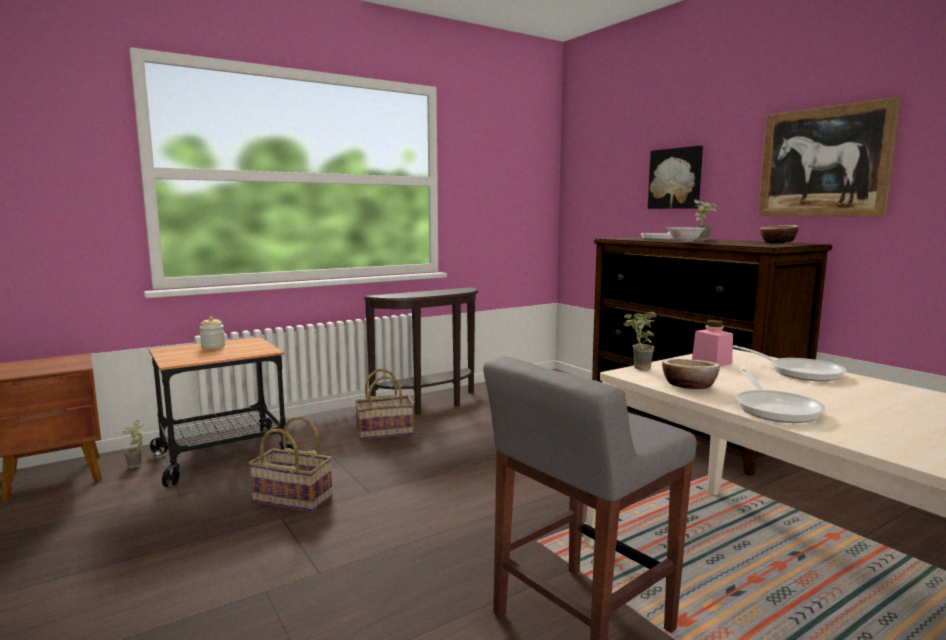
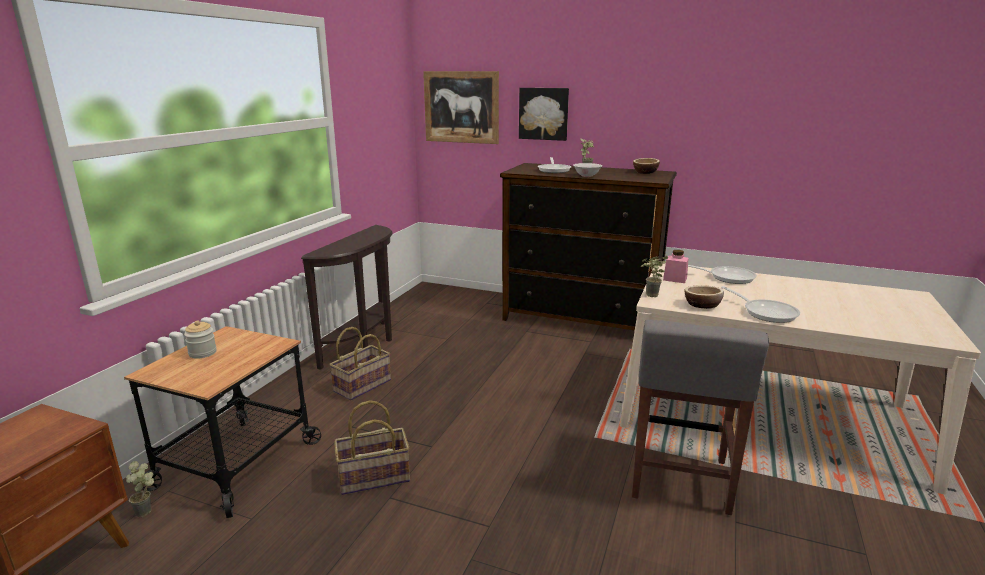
camera: 35 degrees left, 10 degrees up
(823, 162) = (668, 111): picture -> picture (461, 107)

